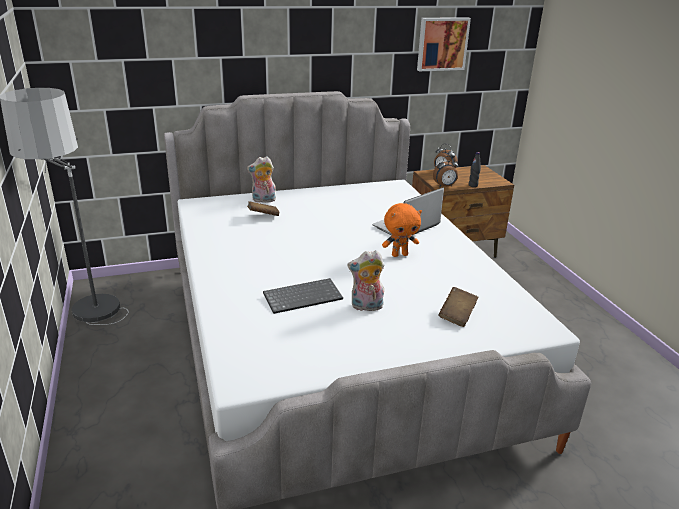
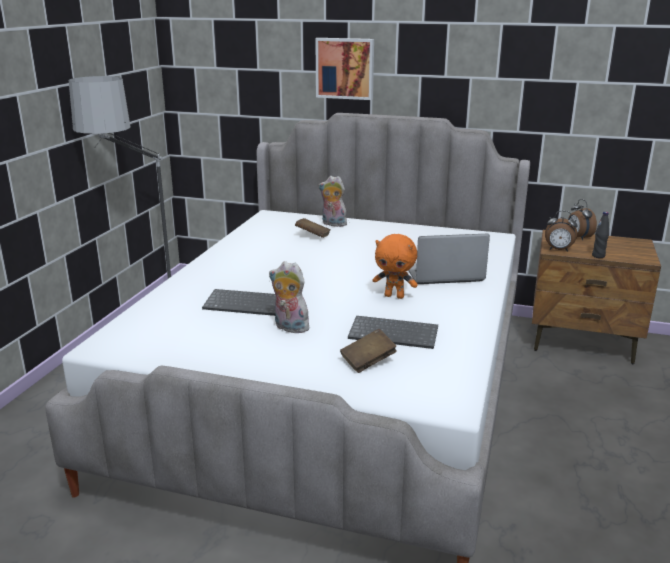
camera: 35 degrees right, 5 degrees down
(442, 44) = (590, 72): picture -> picture (345, 68)
(442, 286) = (394, 334): none -> keyboard

